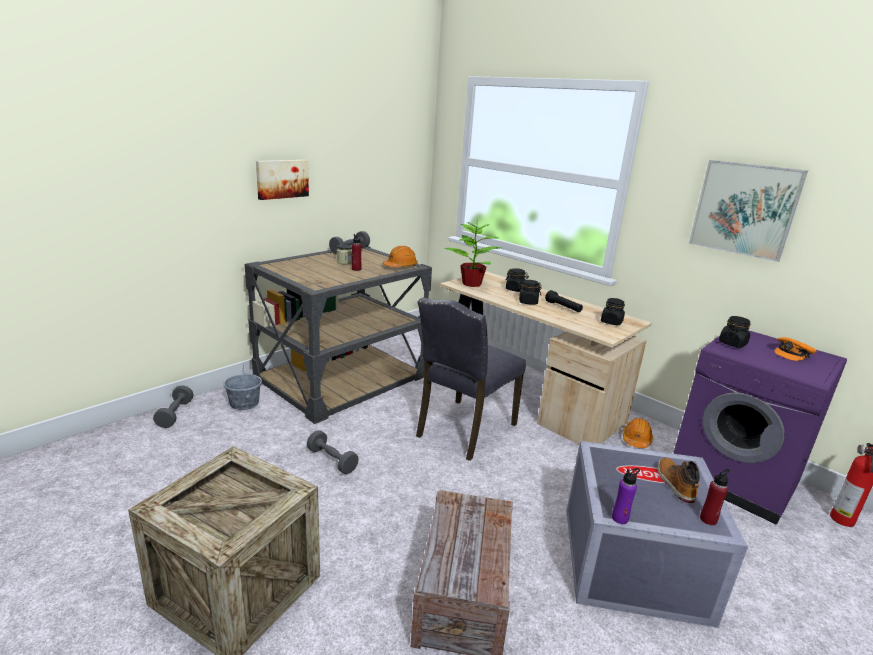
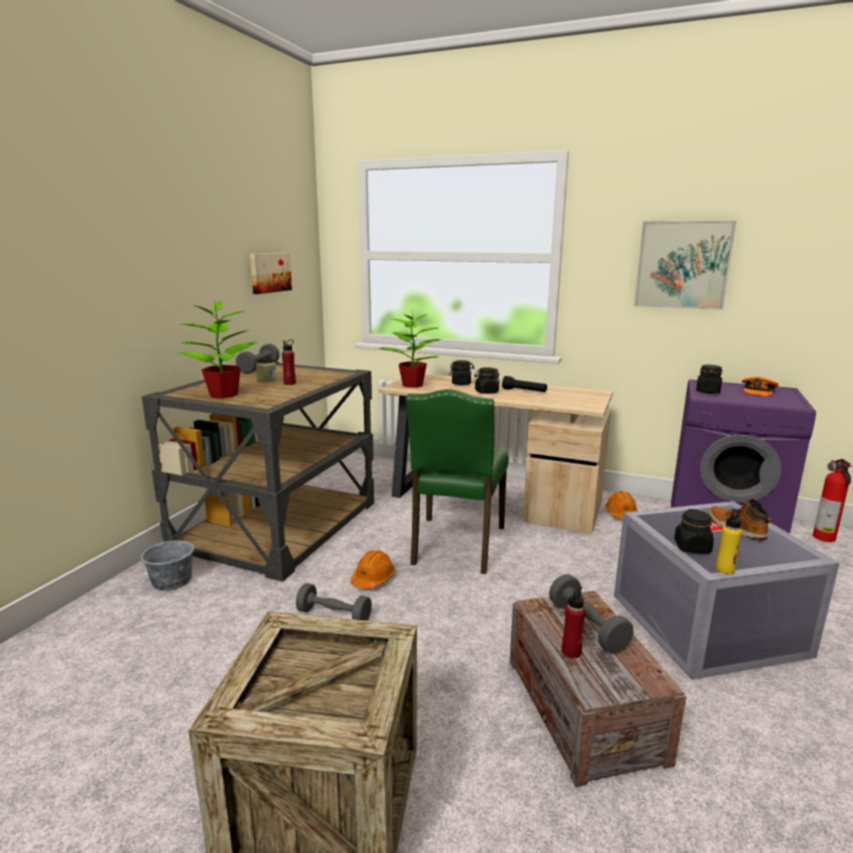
camera: 20 degrees left, 5 degrees down
(175, 414) = (79, 618): grey dumbbell -> grey dumbbell (587, 626)
(282, 179) = (173, 283): picture -> picture (269, 272)
(298, 272) = (223, 395): none -> potted plant
(400, 266) = (336, 374): orange hard hat -> orange hard hat (373, 579)
(463, 430) = (456, 546): grey chair -> green chair
(611, 322) = (580, 396): black jar -> black jar (692, 547)
(620, 518) = (725, 570): purple bottle -> yellow bottle
(708, 519) = (790, 550): red bottle -> red bottle (571, 652)

